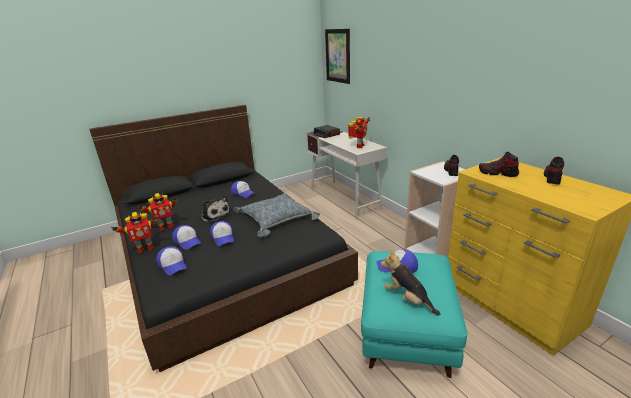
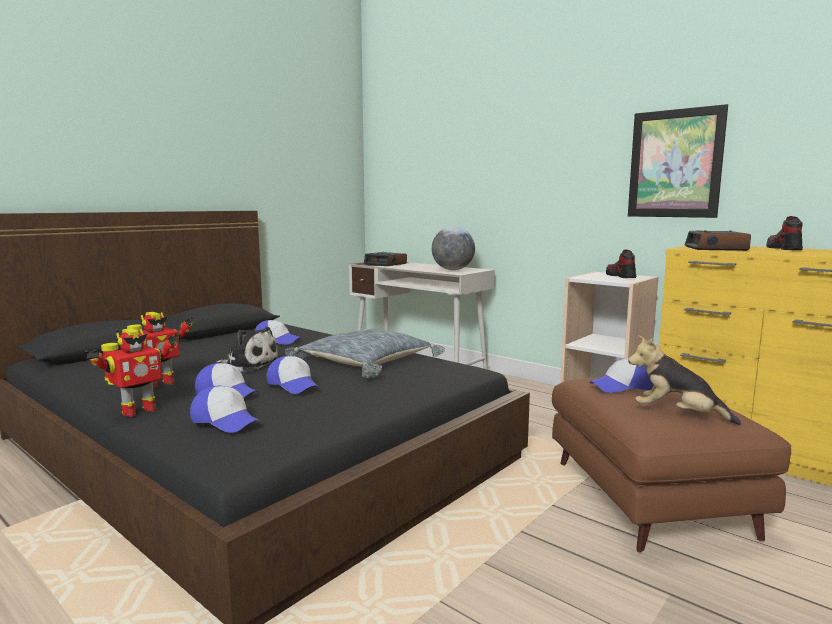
camera: 20 degrees left, 15 degrees down
(338, 56) = (396, 150): picture -> picture (675, 164)
(359, 146) = (452, 270): toy robot -> globe
(407, 330) = (650, 498): turquoise ottoman -> brown ottoman
(497, 173) = (716, 248): shoe -> alarm clock

